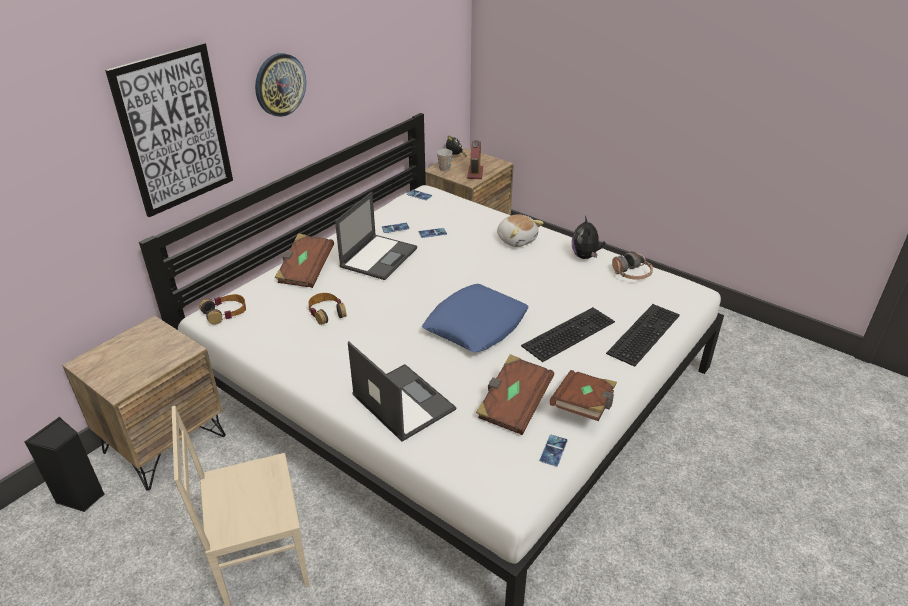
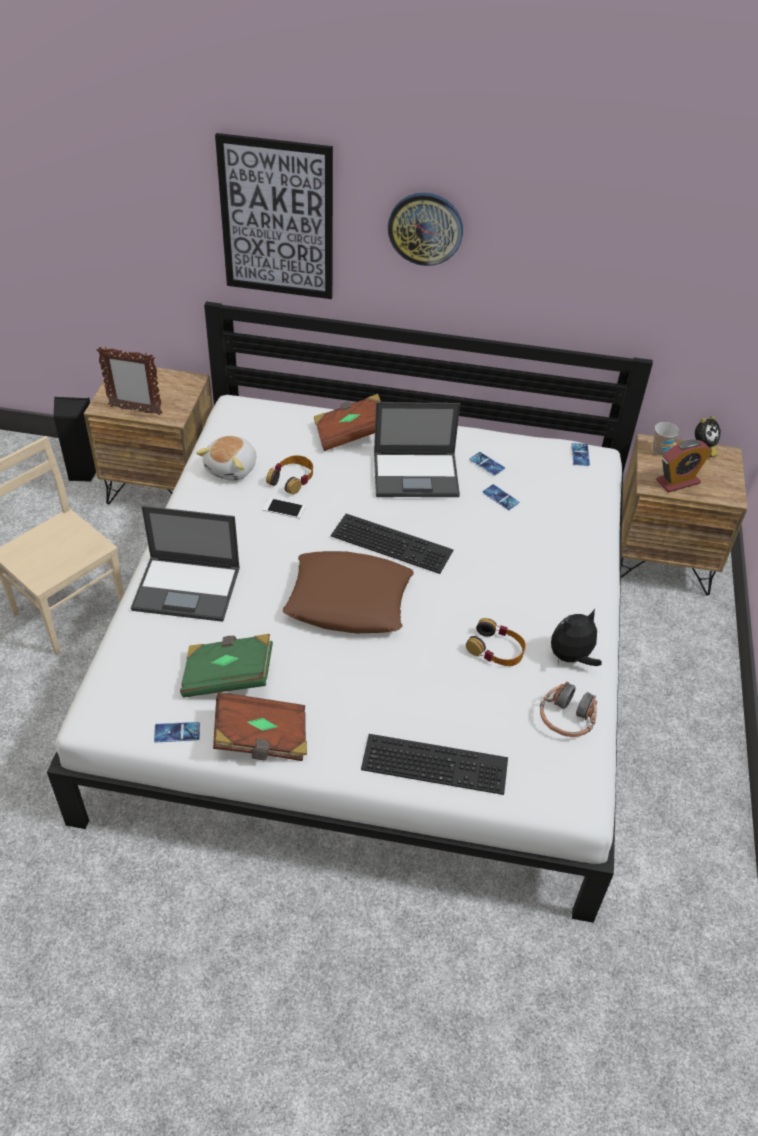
camera: 60 degrees right, 10 degrees up
(150, 370) = (135, 410): none -> picture frame
(225, 313) = (247, 414): headphones -> headphones (496, 649)
(355, 326) = (284, 508): none -> phone
(402, 401) = (188, 588): laptop -> laptop turned 75 degrees clockwise
(476, 325) = (349, 600): blue pillow -> brown pillow
(513, 405) = (228, 676): brown book -> green book
(516, 239) = (555, 577): plush toy -> plush toy (232, 468)
(568, 332) = (389, 687): keyboard -> keyboard (393, 542)

